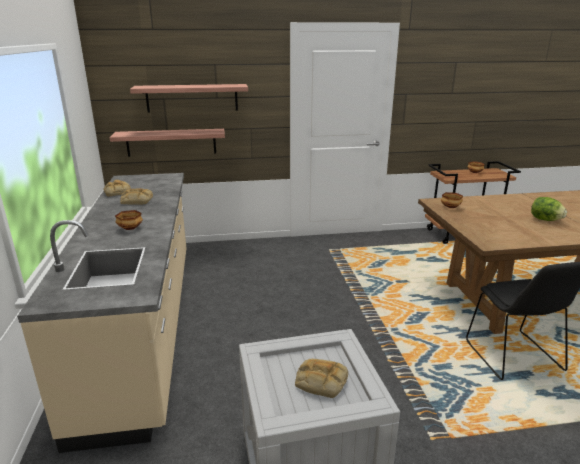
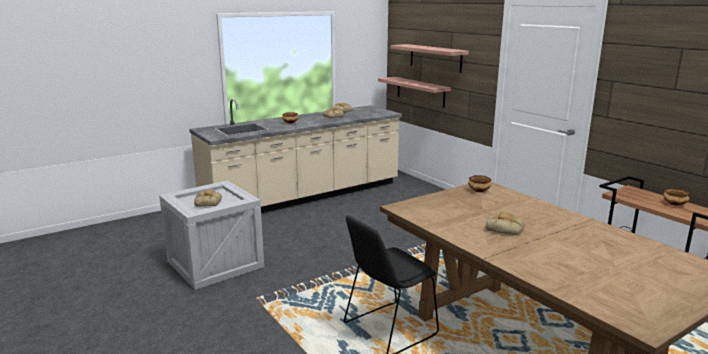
camera: 65 degrees right, 5 degrees down
(545, 220) = (505, 228): lettuce -> bread

